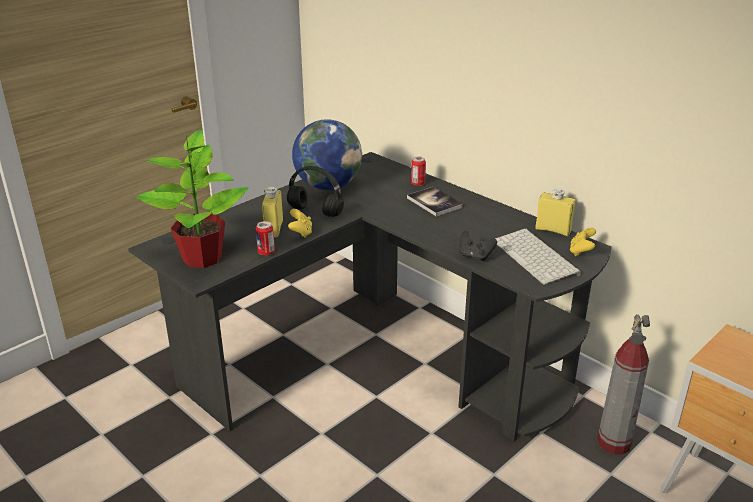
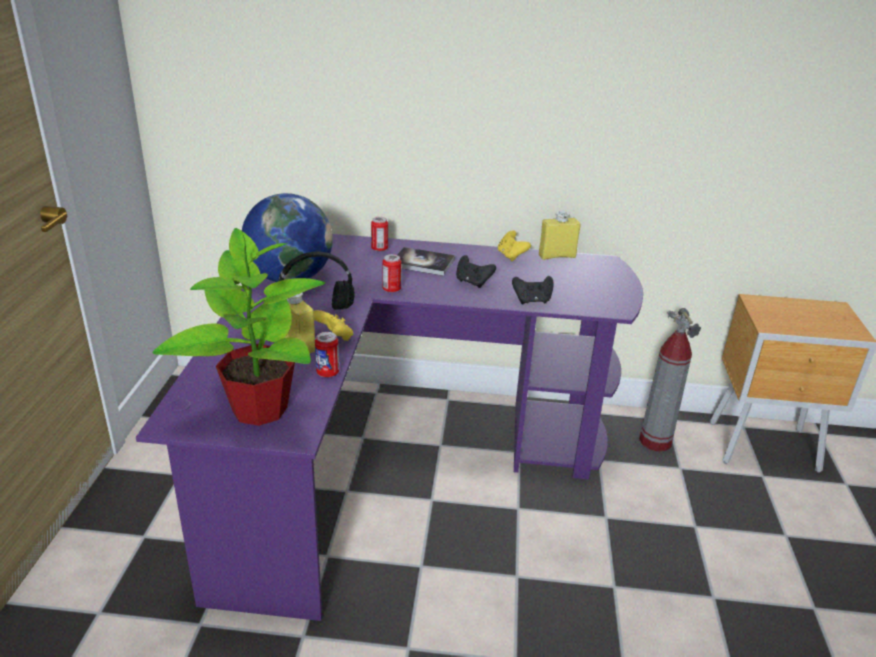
camera: 40 degrees left, 0 degrees up
(379, 359) = (394, 461): black desk -> purple desk
(383, 214) = (391, 289): none -> can
(450, 228) = (473, 282): none -> black game controller
(537, 257) = (580, 284): keyboard -> none
(581, 252) = (604, 267): yellow game controller -> yellow game controller (511, 256)

